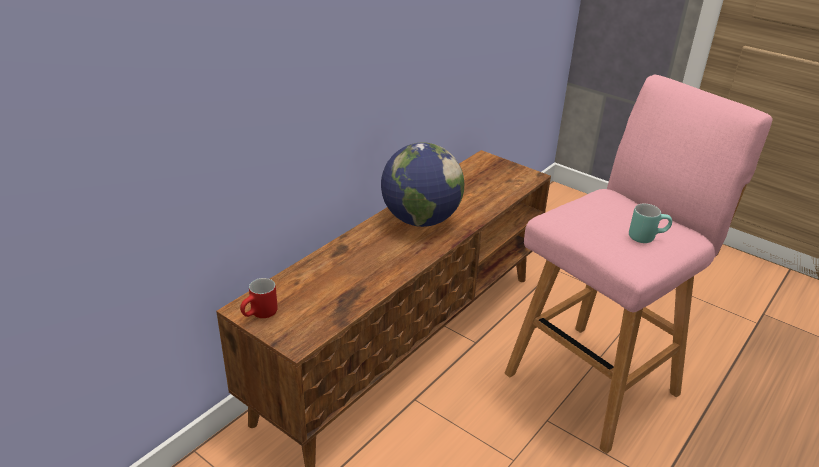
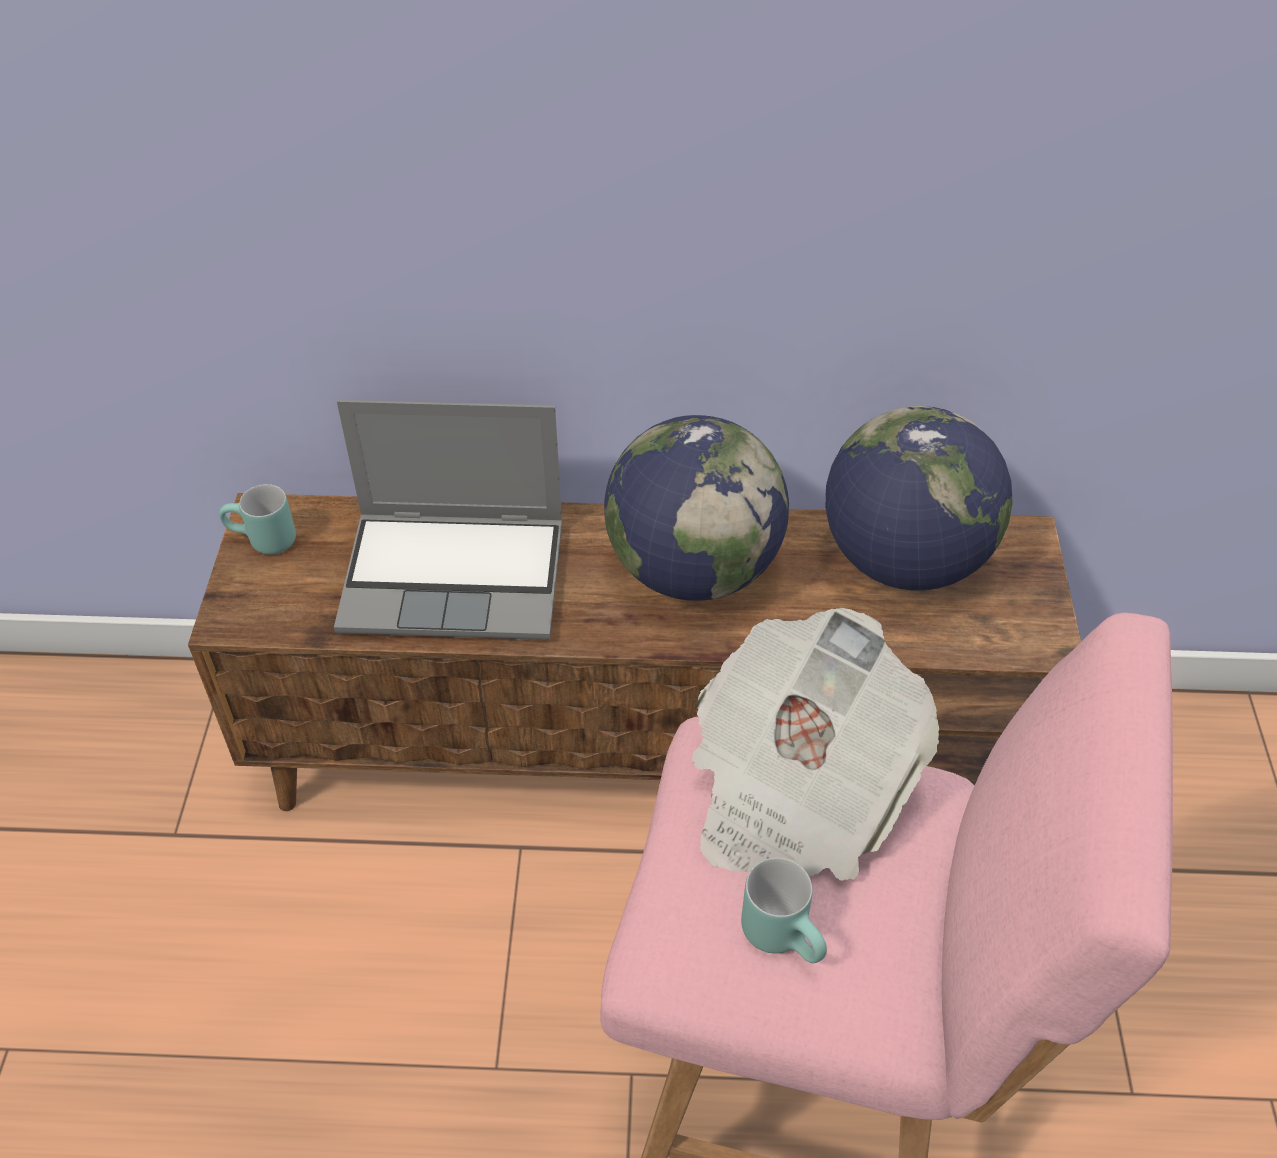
camera: 55 degrees right, 15 degrees up
(261, 315) = (262, 542): red mug -> turquoise mug
(354, 272) = (457, 576): none -> laptop
(468, 181) = (904, 561): none -> globe
(586, 210) = (796, 786): none -> newspaper

